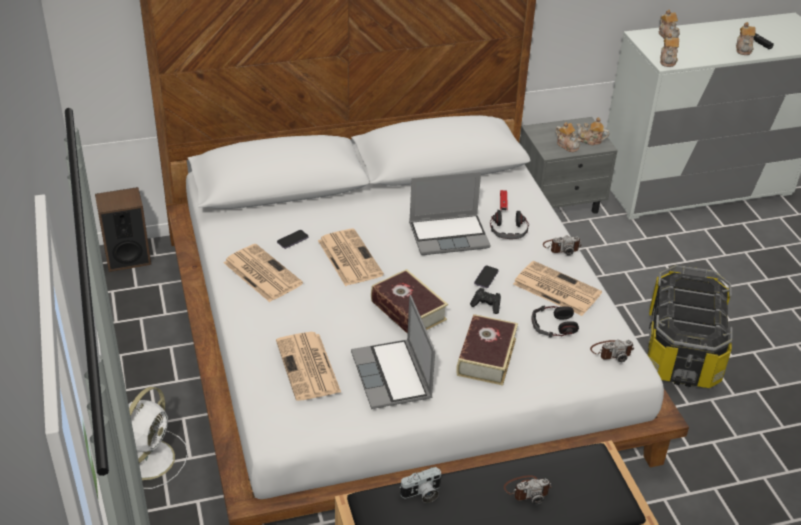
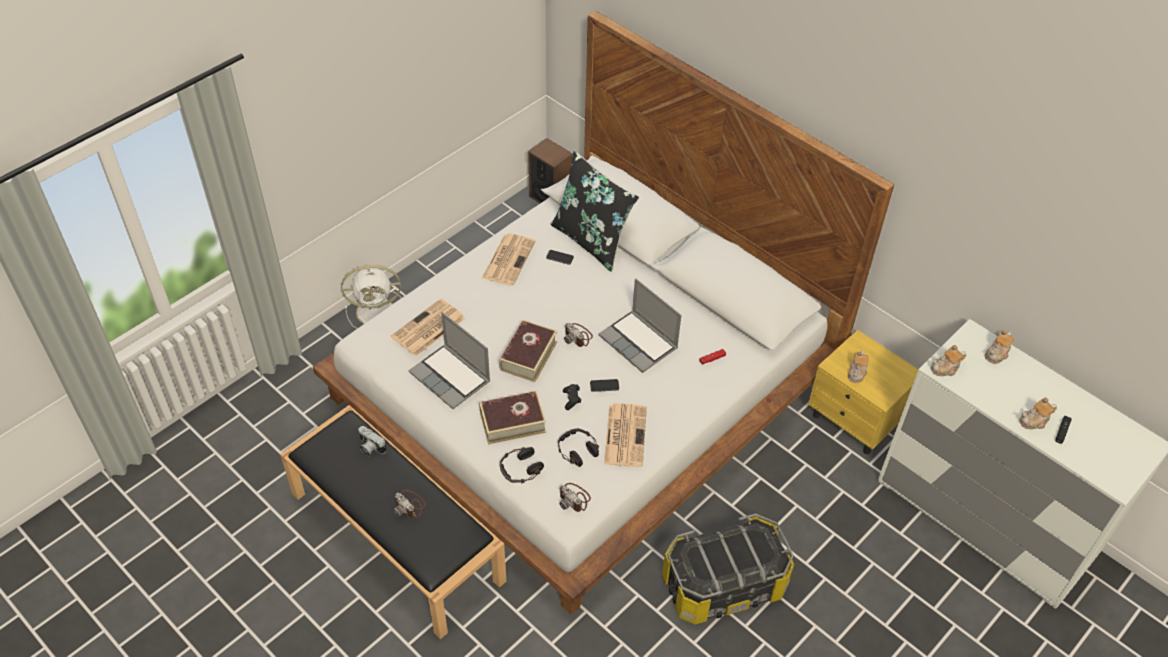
camera: 60 degrees right, 10 degrees up
(289, 211) = (592, 240): none -> black pillow
(349, 257) = (563, 296): newspaper -> none
(393, 376) = (451, 377): laptop -> laptop turned 90 degrees counterclockwise
(509, 230) = (678, 376): headphones -> headphones (521, 469)
(560, 202) = (855, 420): grey nightstand -> yellow nightstand
(561, 247) = (685, 419): camera -> camera (578, 336)
(590, 140) = (881, 386): teapot -> none

